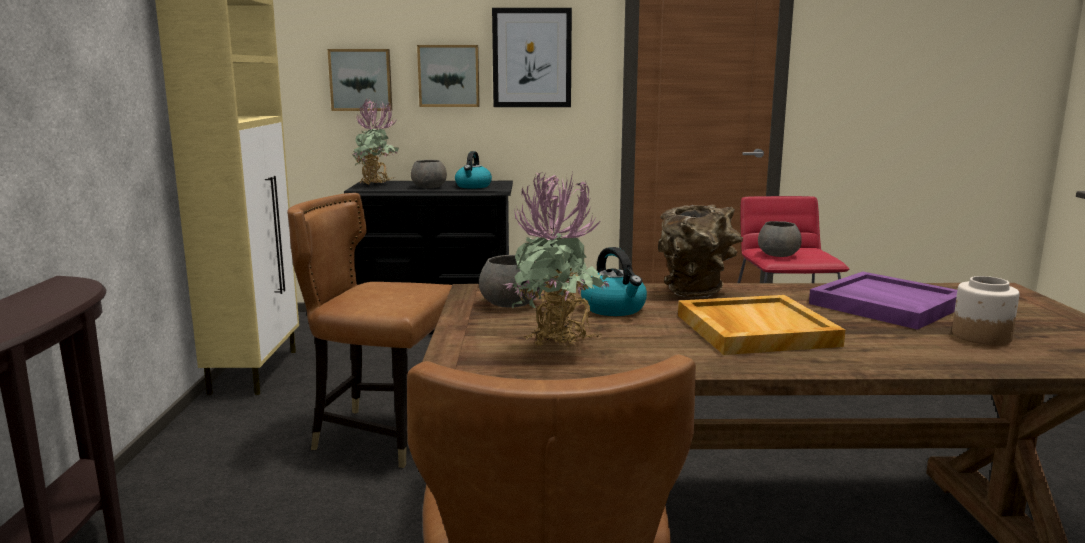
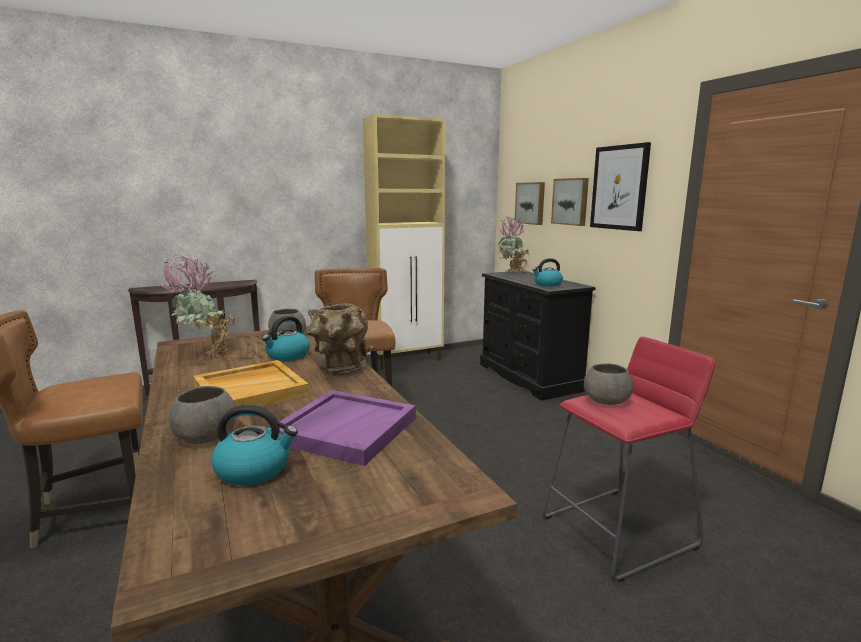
camera: 65 degrees right, 0 degrees up
(429, 187) = (525, 280): grey bowl -> grey bowl (204, 436)
(980, 336) = (254, 469): jar -> kettle

